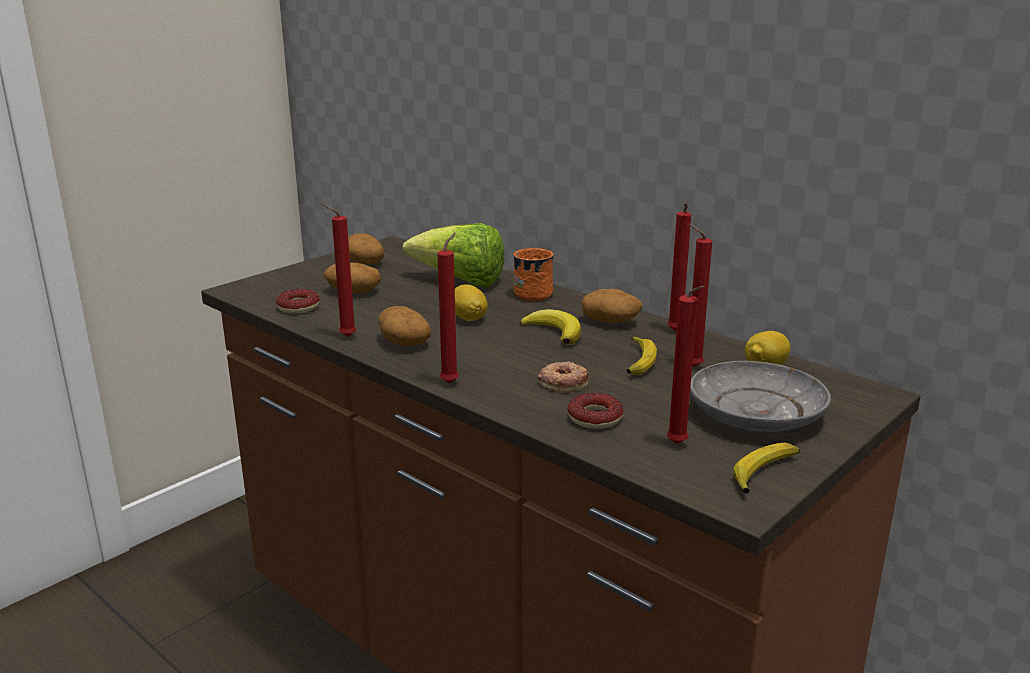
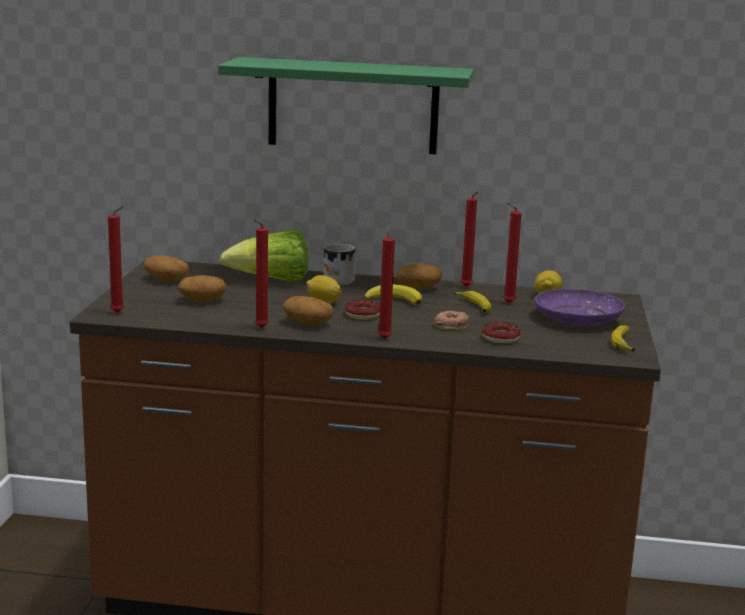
camera: 35 degrees left, 5 degrees down
(298, 307) = (181, 317): donut -> donut (362, 315)
(534, 292) = (337, 279): orange mug -> white mug
(576, 75) = (353, 106): none -> green shelf
(679, 445) = (565, 341): red candle -> red candle (119, 313)
(755, 413) = (577, 318): grey plate -> purple plate

